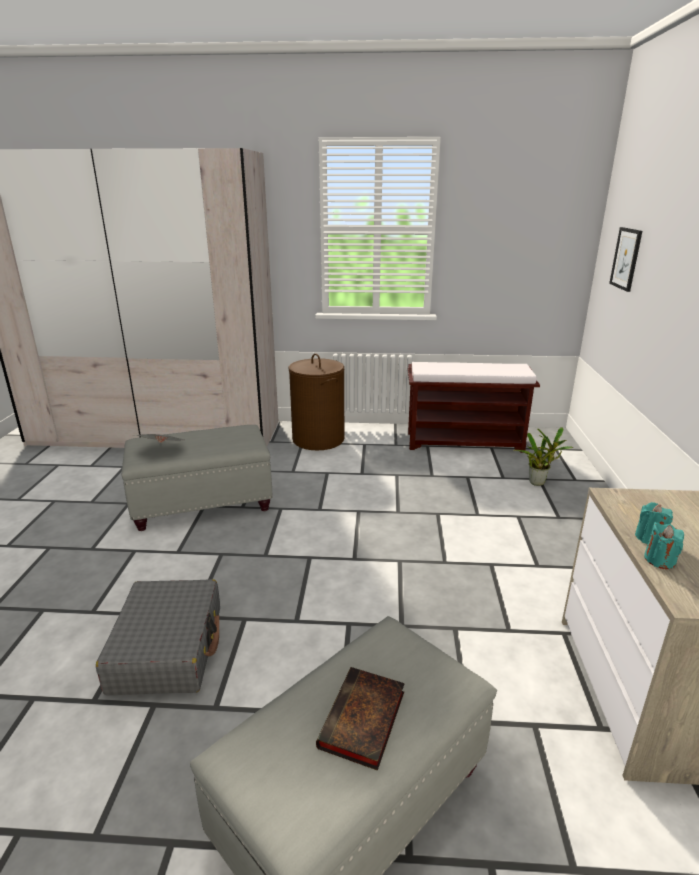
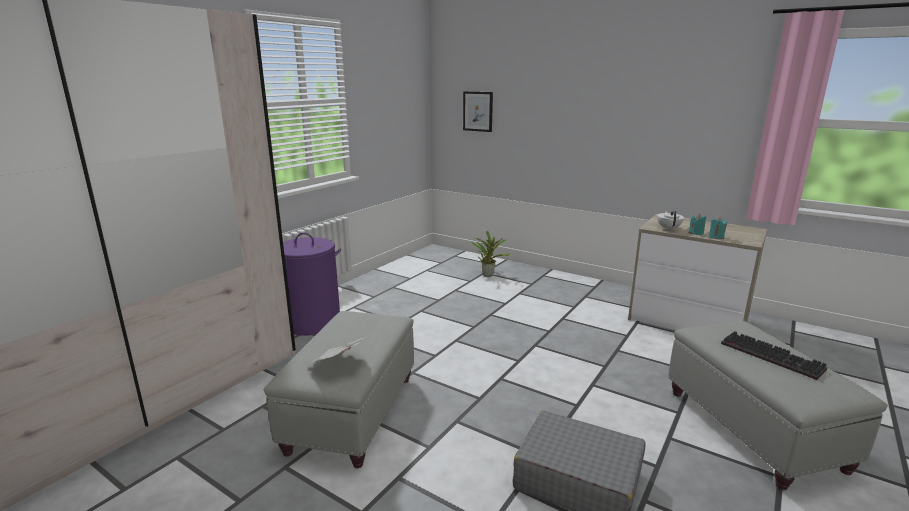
camera: 60 degrees left, 5 degrees down
(318, 439) = (312, 323): brown laundry basket -> purple laundry basket
(362, 722) = (773, 356): book -> keyboard
(465, 442) = (407, 274): brown bench -> none
(632, 511) = (668, 228): none -> white teapot

